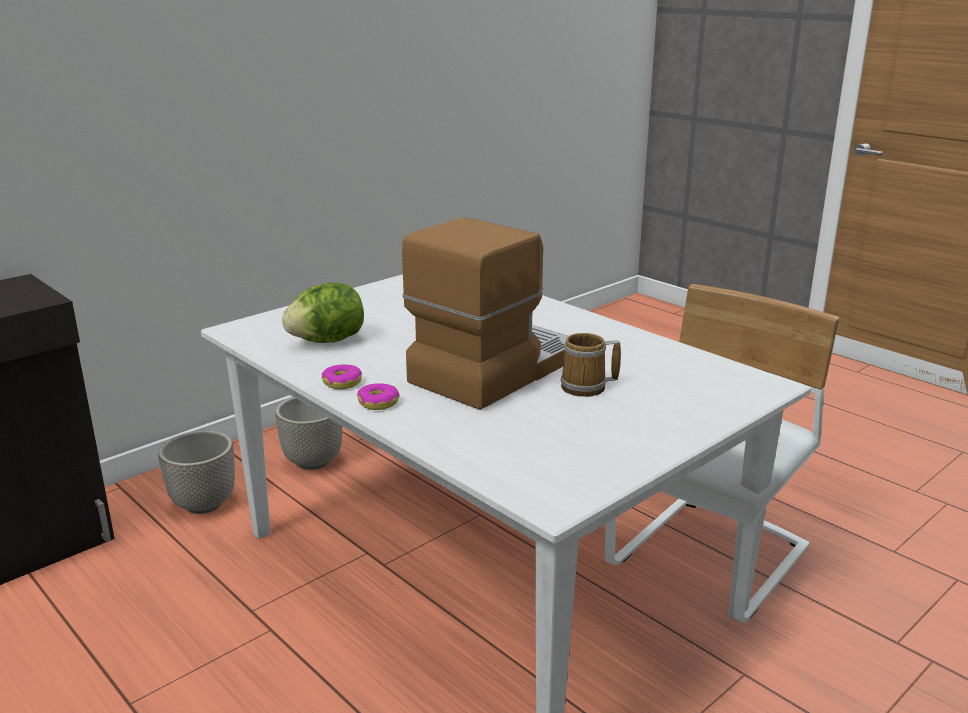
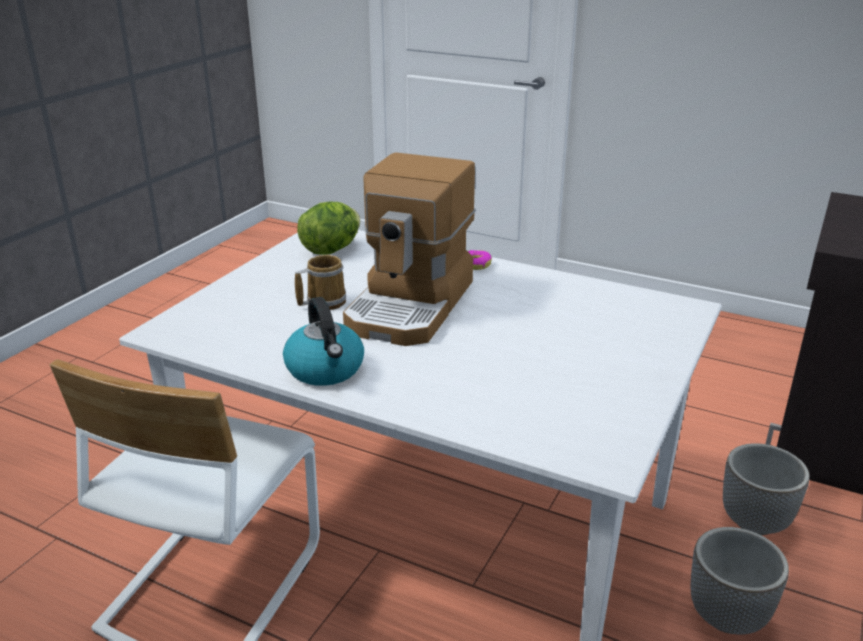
camera: 160 degrees right, 5 degrees up
(327, 341) = (588, 309): lettuce -> lettuce (331, 250)
(342, 383) = (520, 274): donut -> none
(602, 332) = (326, 369): none -> kettle

